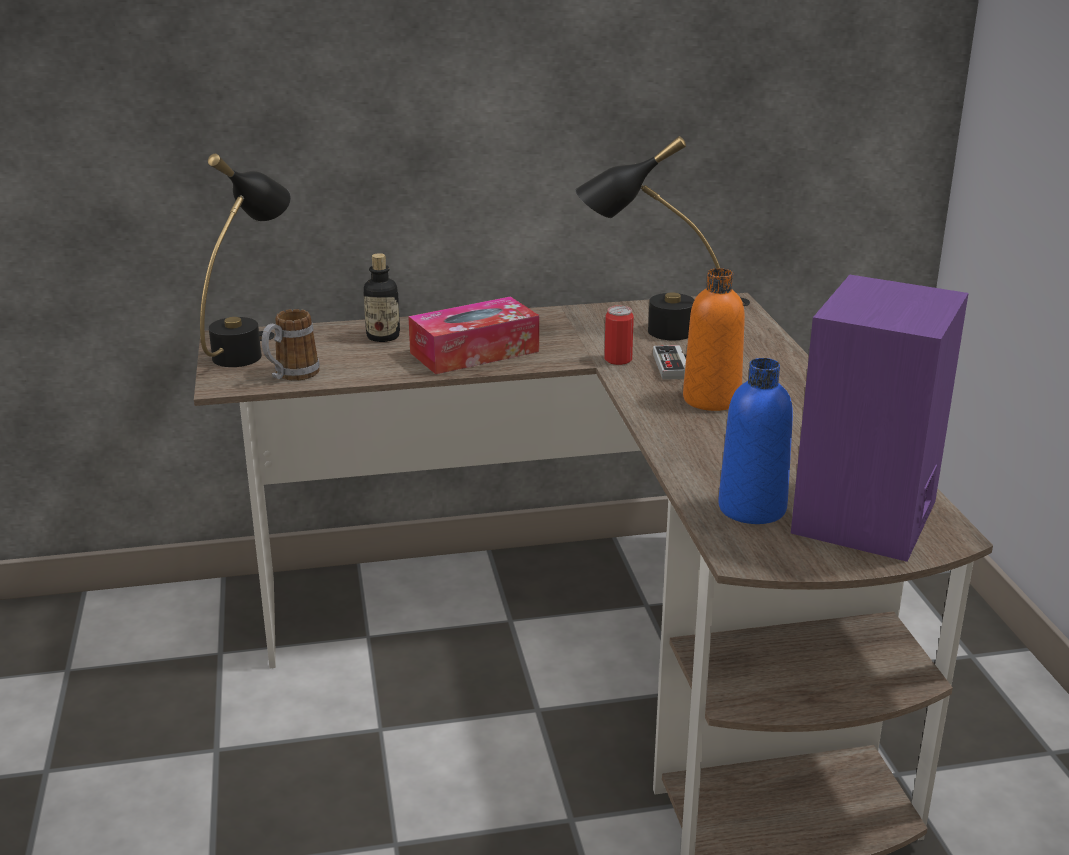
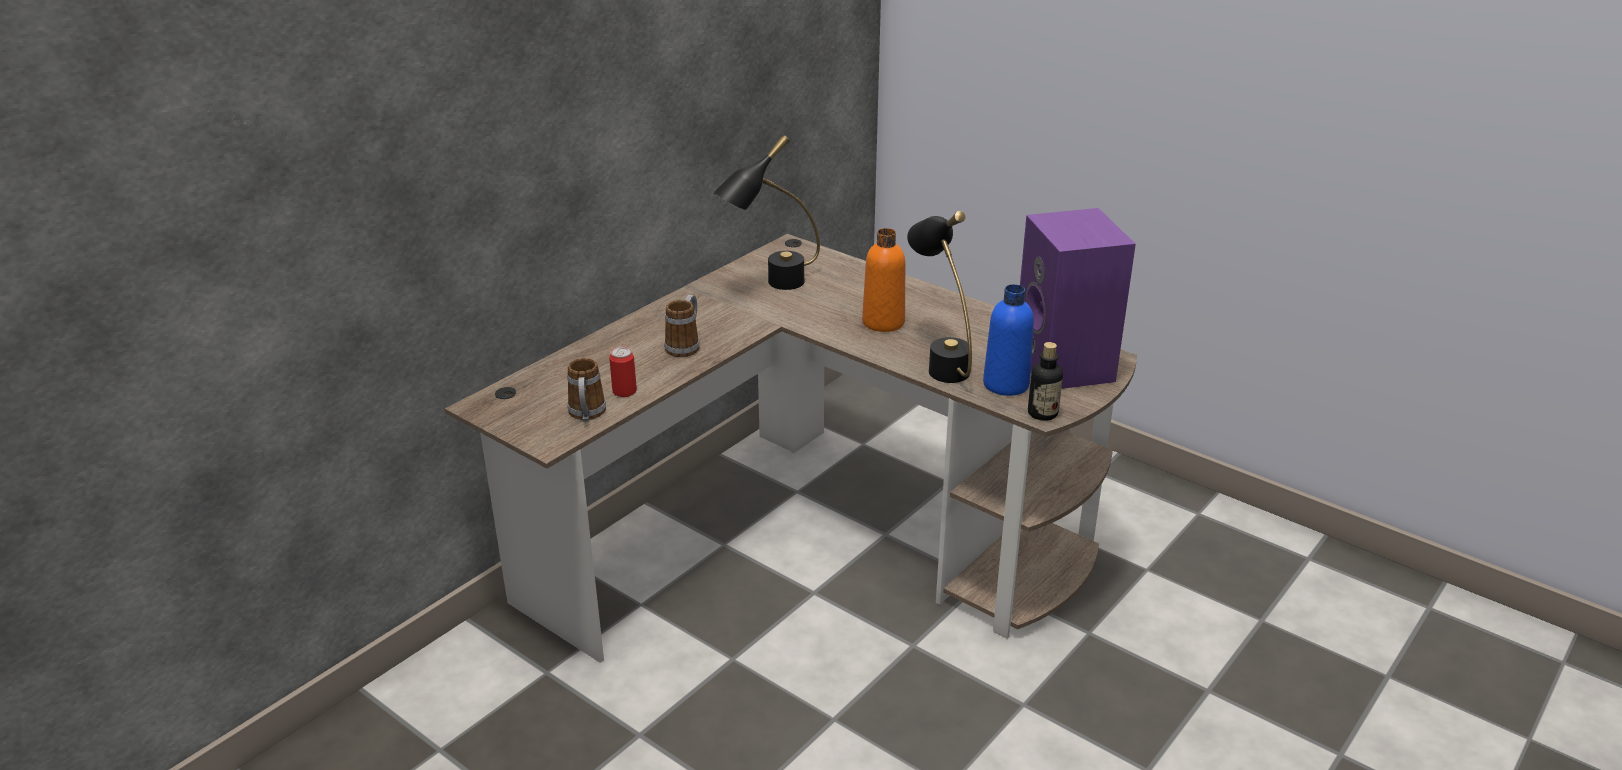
camera: 40 degrees left, 5 degrees up
(250, 348) = (515, 407): black table lamp -> black table lamp (940, 362)
(383, 337) = (600, 358): bottle -> bottle (1042, 413)
(474, 352) = (685, 345): tissue box -> mug
(618, 359) = (786, 315): can -> can (624, 391)
(677, 366) = (829, 306): game controller -> none

